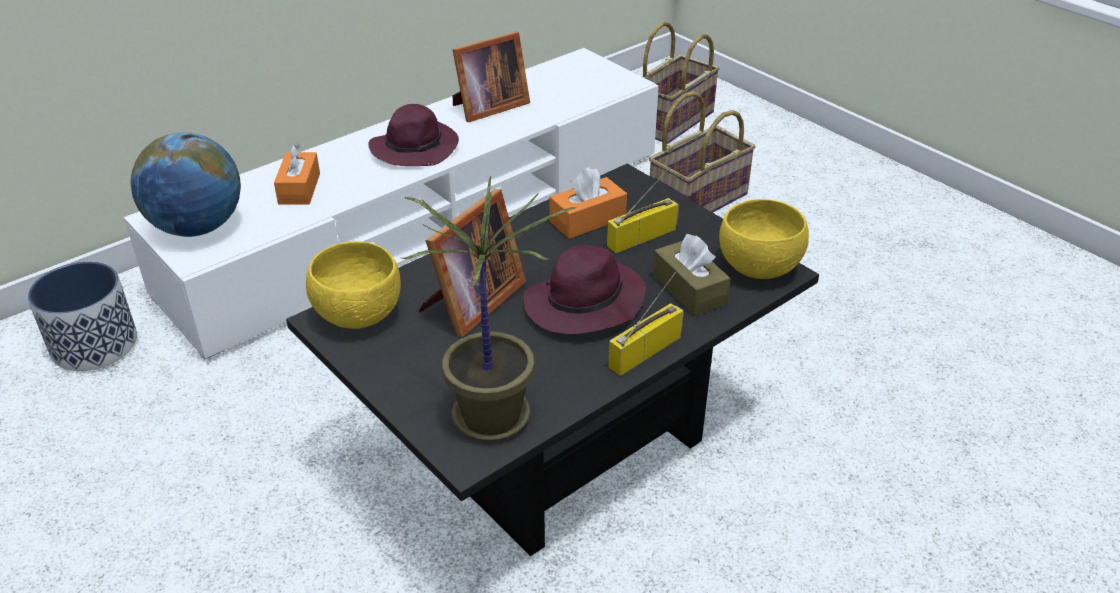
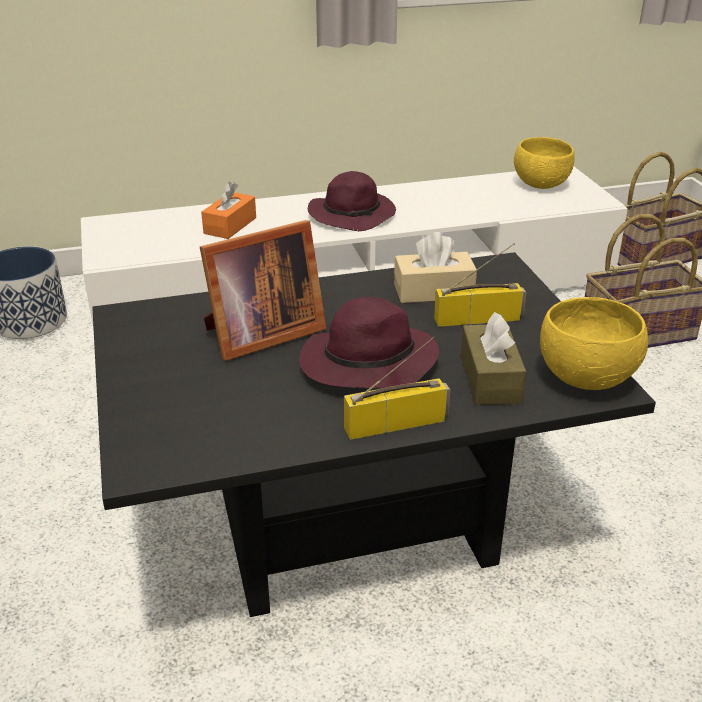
camera: 25 degrees right, 5 degrees down
(197, 227) = (127, 237): globe -> none
(358, 316) = (151, 319): yellow bowl -> yellow bowl (540, 185)
(487, 107) = (443, 196): picture frame -> none
(489, 415) = (191, 437): potted plant -> none
(587, 220) = (433, 291): orange tissue box -> beige tissue box

